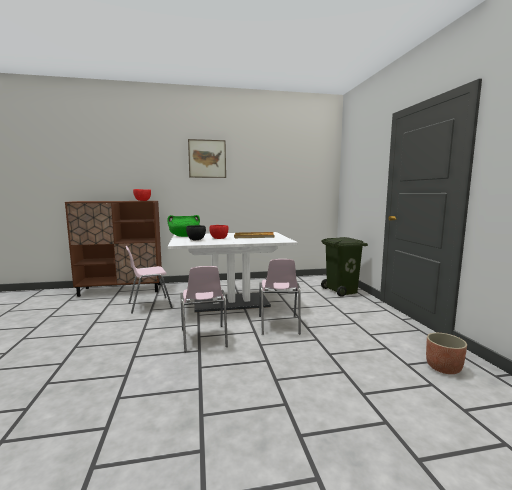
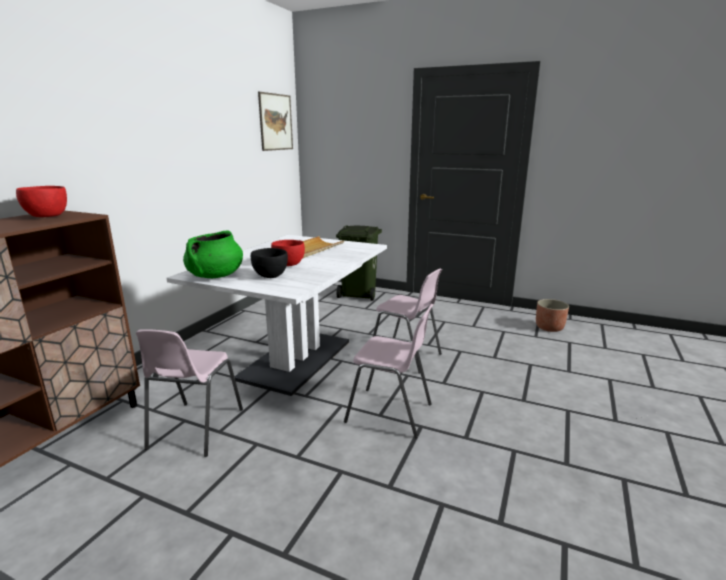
camera: 55 degrees left, 10 degrees up
(207, 159) = (137, 107): picture -> picture (276, 122)

